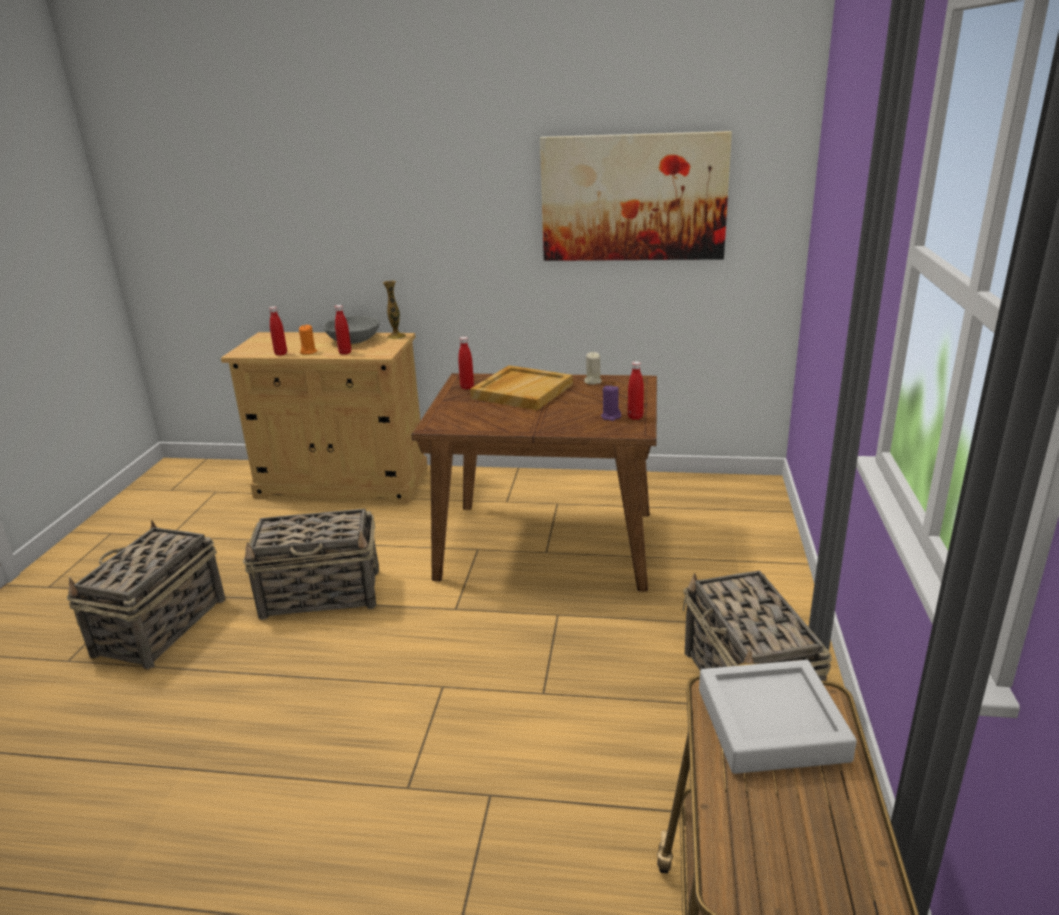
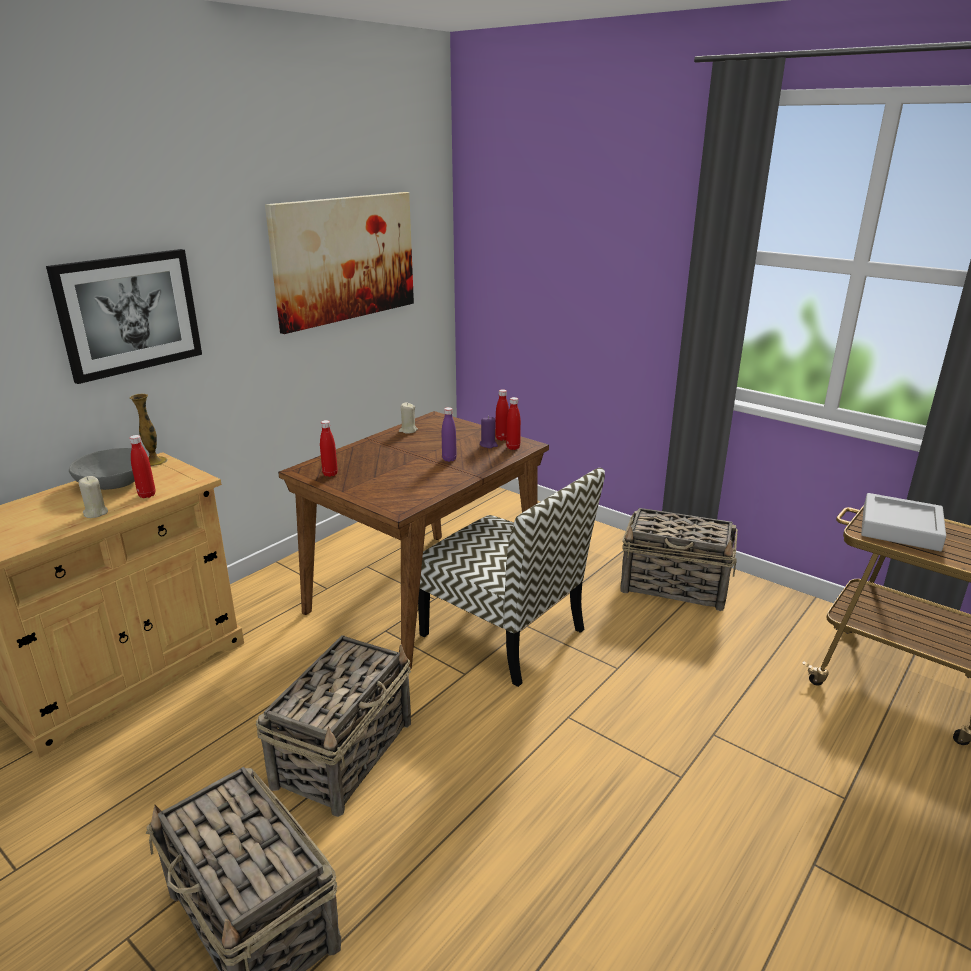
camera: 60 degrees left, 0 degrees up
(281, 354) = (62, 529): red bottle -> red bottle (513, 447)
(308, 352) = (95, 513): orange candle -> beige candle
(405, 217) = (129, 313): none -> picture
(522, 391) = (381, 457): beige tray -> none
(533, 607) = (505, 633): none -> chair
(554, 413) = (449, 459): none -> purple bottle

